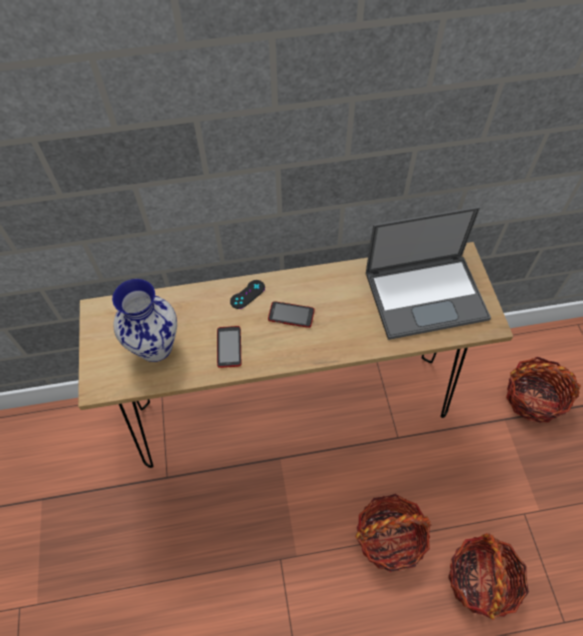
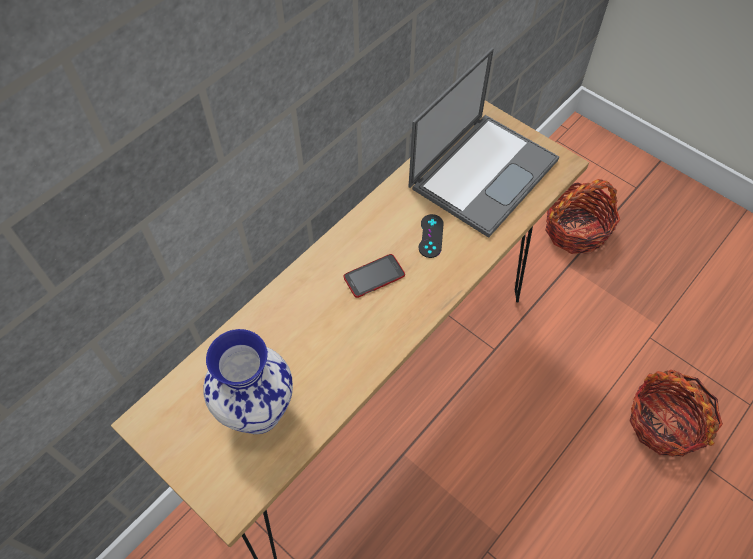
camera: 40 degrees left, 0 degrees up
(229, 347) = (340, 353): phone -> none
(247, 294) = (308, 285): black game controller -> black game controller (431, 236)
(389, 538) = (564, 448): basket -> none

